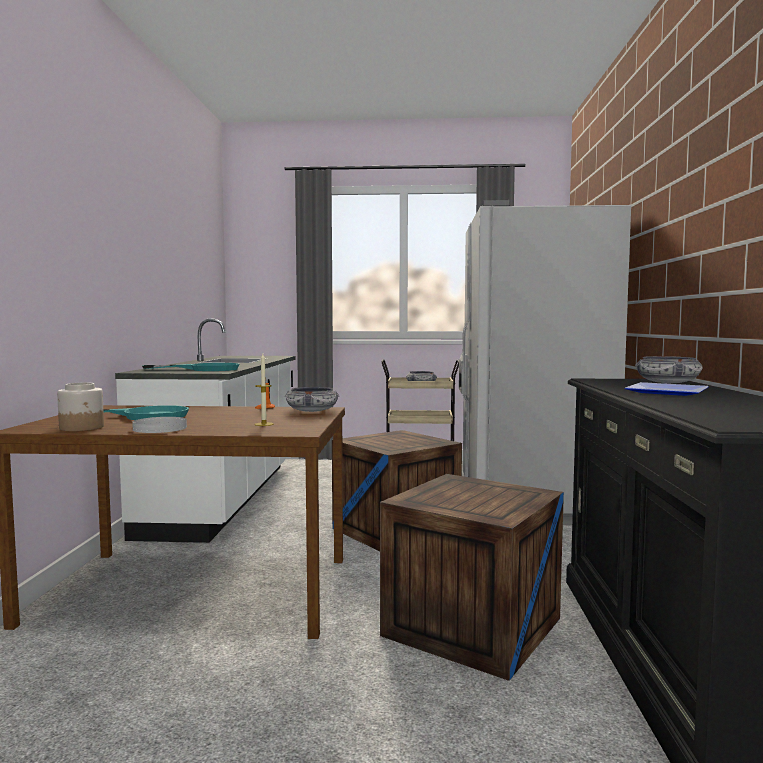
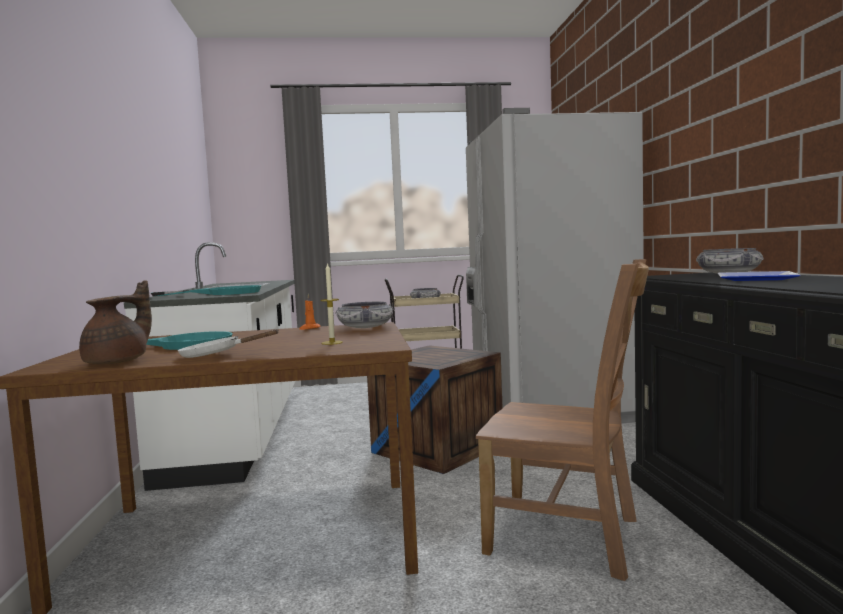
camera: 10 degrees left, 0 degrees up
(82, 427) = (119, 361): jar -> brown teapot
(160, 428) = (217, 355): white plate -> white frying pan
(472, 627) = (570, 537): crate -> brown chair

